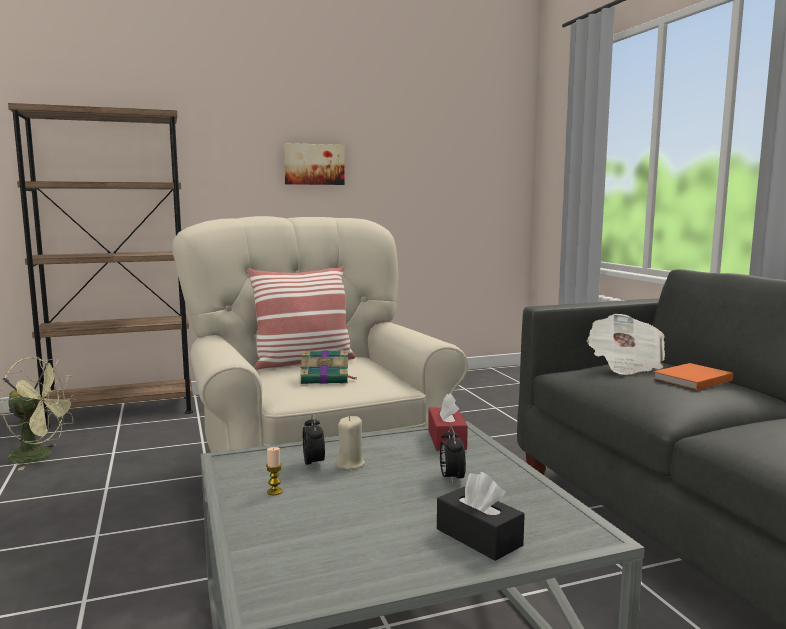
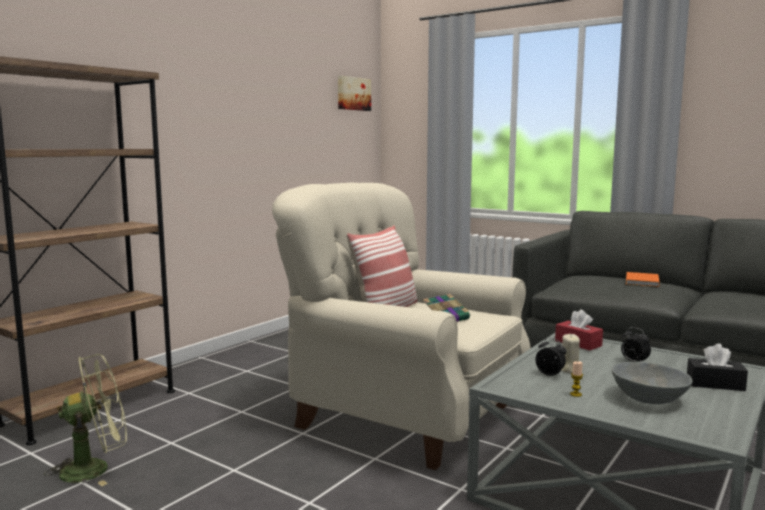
camera: 35 degrees left, 0 degrees up
(314, 164) = (235, 127): picture -> picture (353, 94)
(335, 524) = (649, 399): none -> grey bowl
(624, 365) = (587, 279): newspaper -> none

